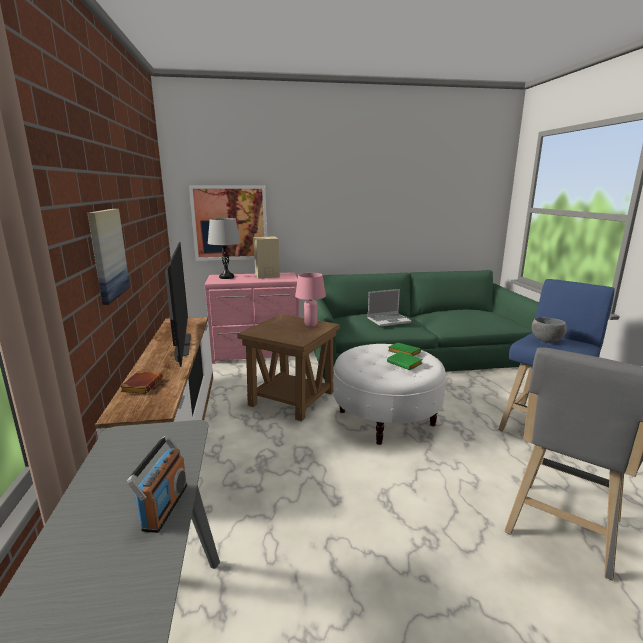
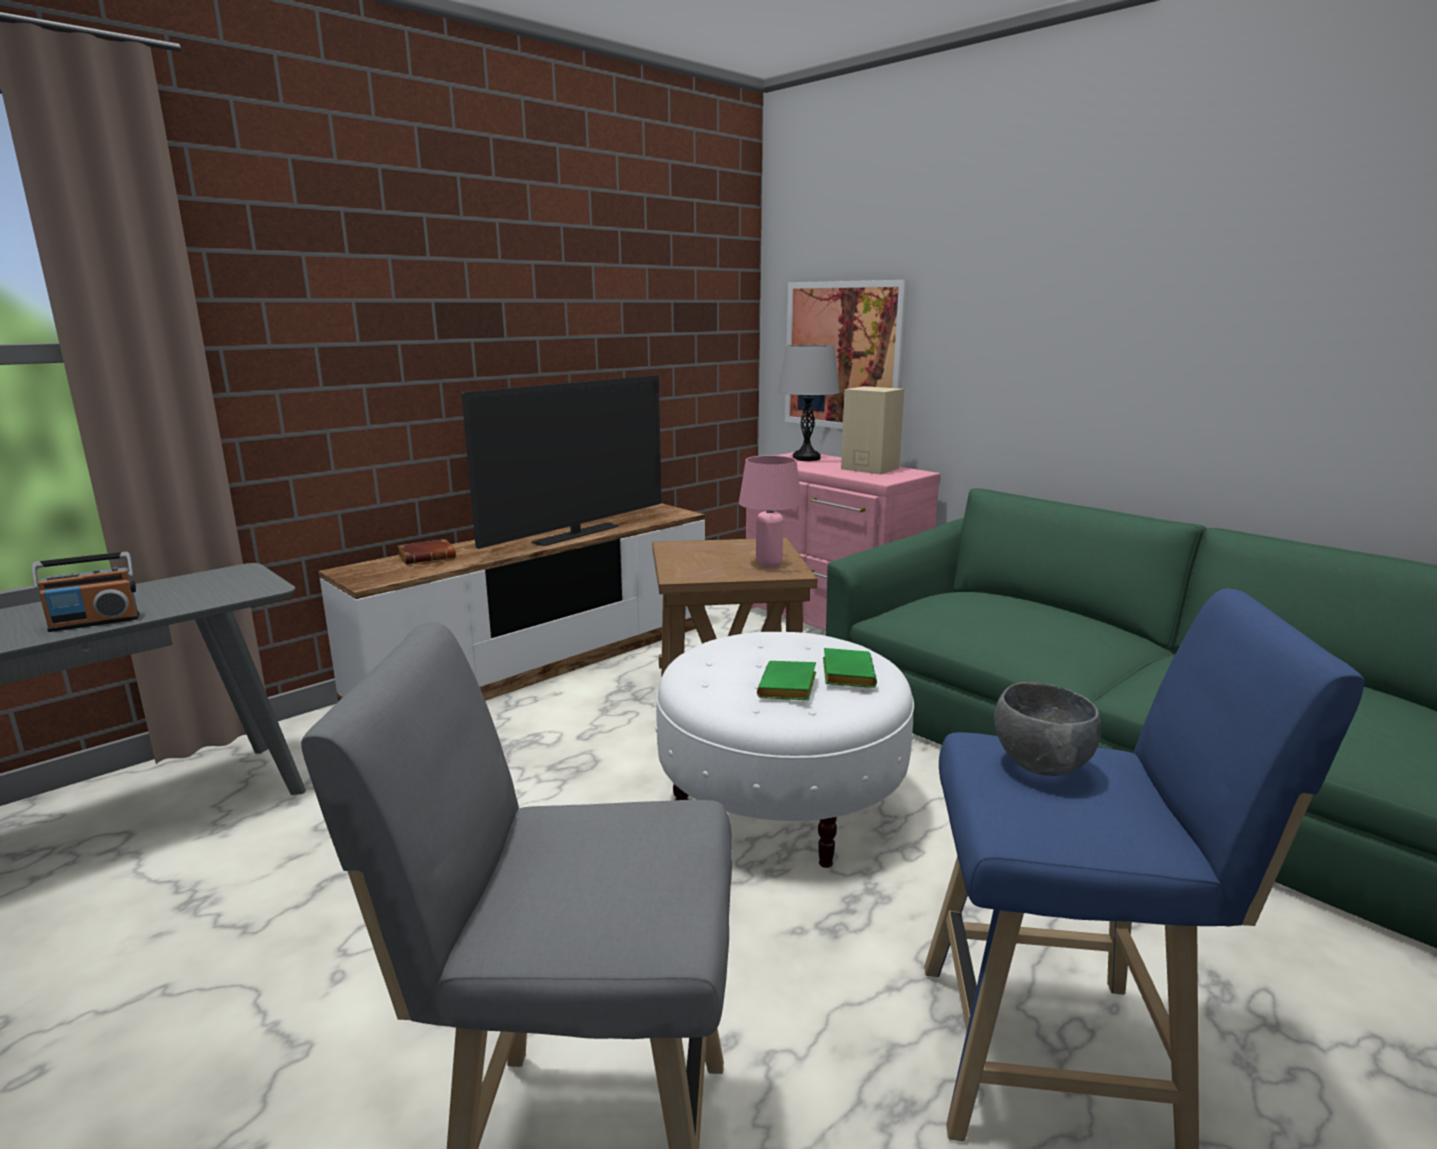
camera: 55 degrees right, 0 degrees up
(107, 254) = (454, 372): picture -> none
(389, 320) = (1020, 624): laptop -> none

